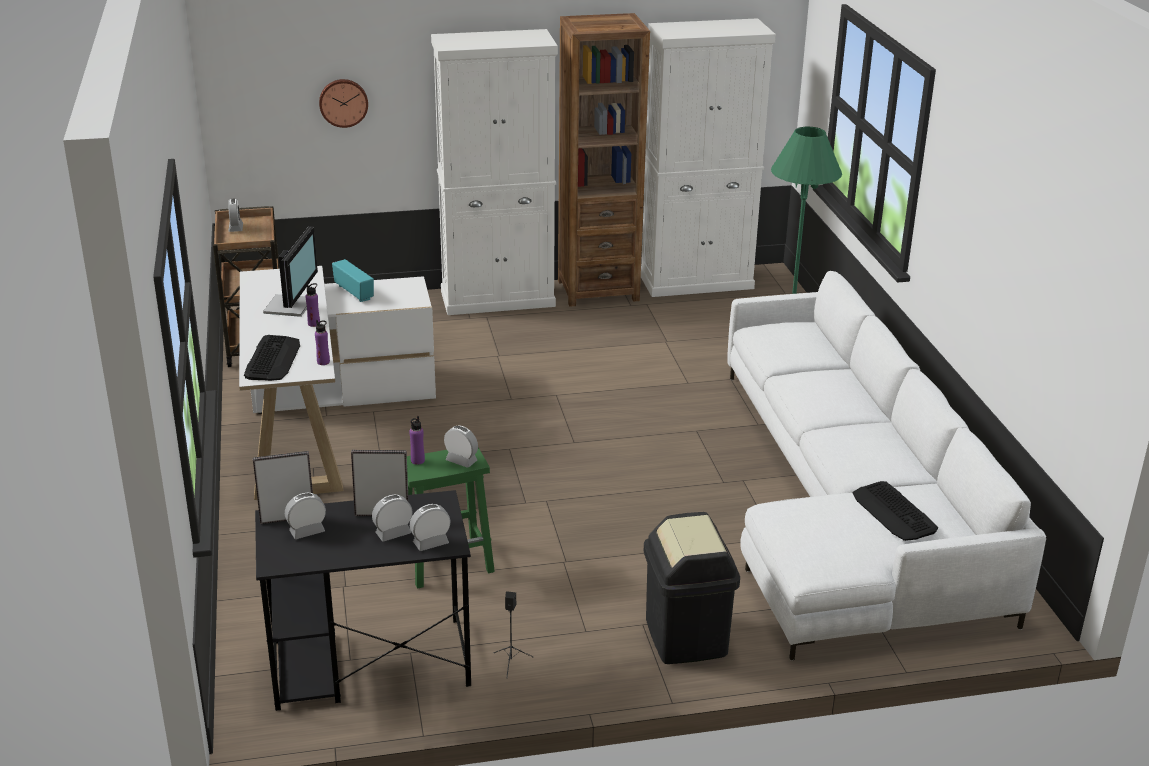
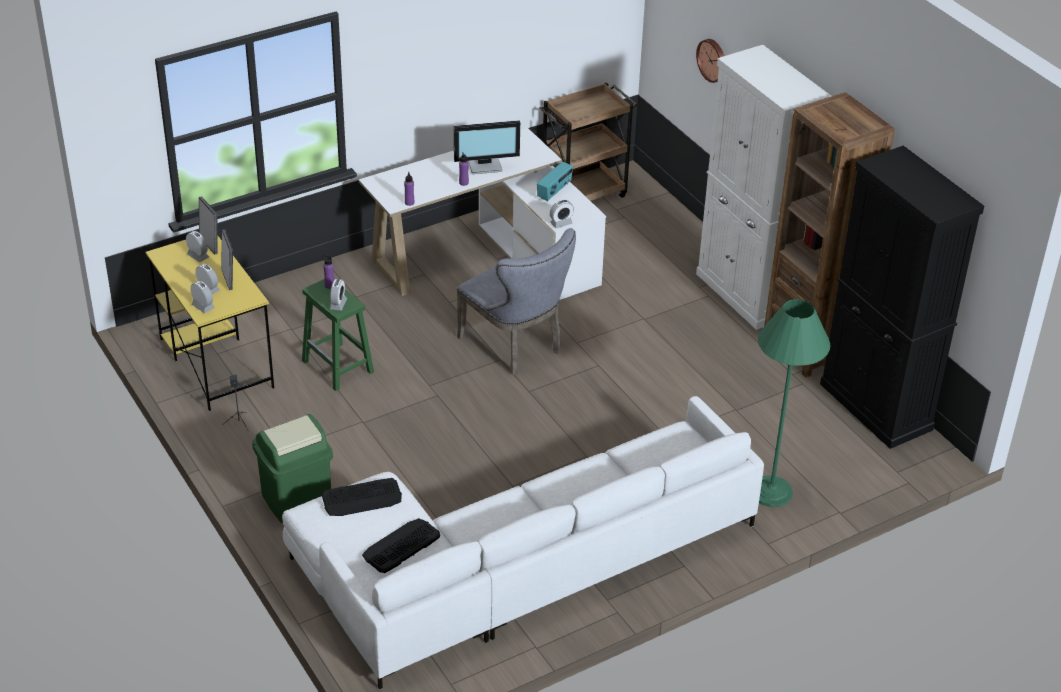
camera: 70 degrees right, 10 degrees up
(235, 228) = (592, 102): alarm clock -> alarm clock (561, 223)
(273, 359) = (402, 181): keyboard -> keyboard (362, 498)
(368, 664) = (215, 362): black desk -> yellow desk
(492, 434) = (516, 346): none -> grey chair
(687, 637) = (297, 500): black trash can -> green trash can
(696, 281) = (876, 407): white cabinet -> black cabinet

